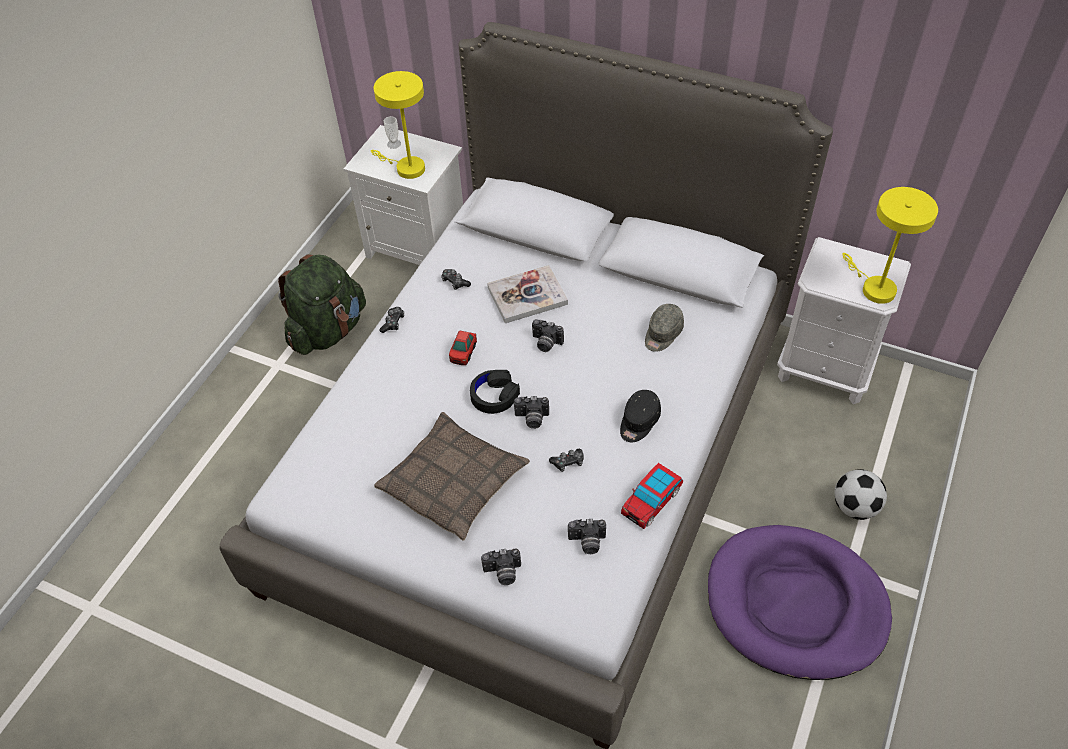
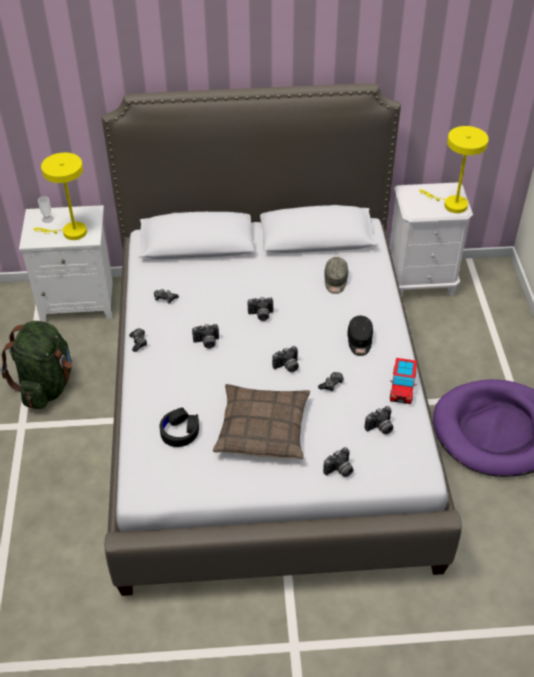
camera: 30 degrees left, 5 degrees down
(463, 353) = (206, 343): toy car -> camera
(494, 396) = (250, 362): black headphones -> black headphones (180, 431)
(527, 296) = (225, 289): book -> none
(855, 507) = (493, 357): football -> none

